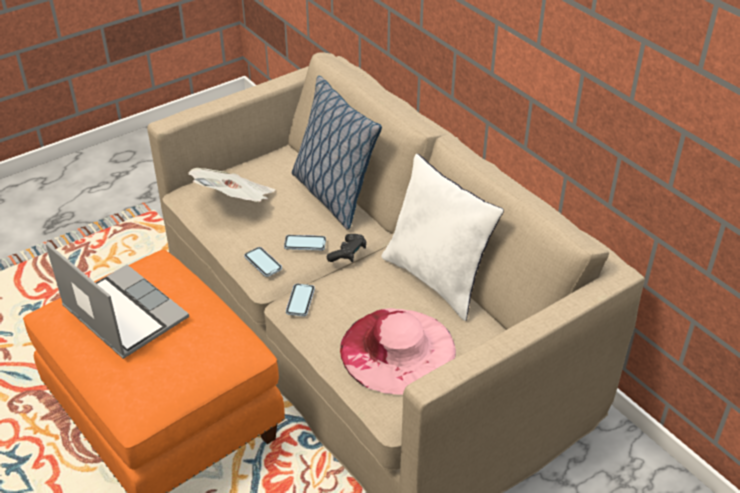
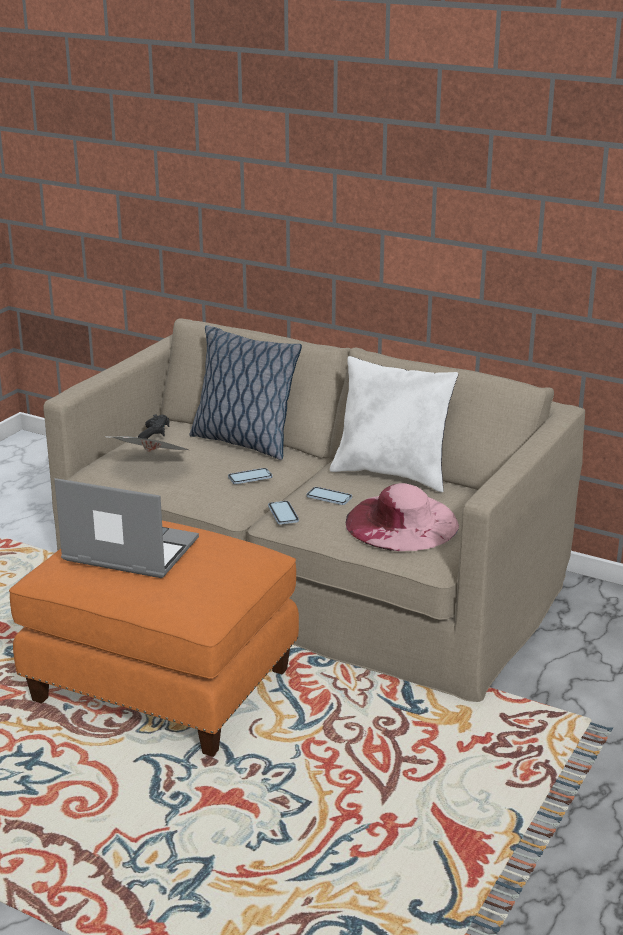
camera: 25 degrees left, 15 degrees down
(263, 263) = (222, 498): phone -> phone (329, 497)
(348, 254) = (295, 477): black game controller -> black game controller (154, 435)

